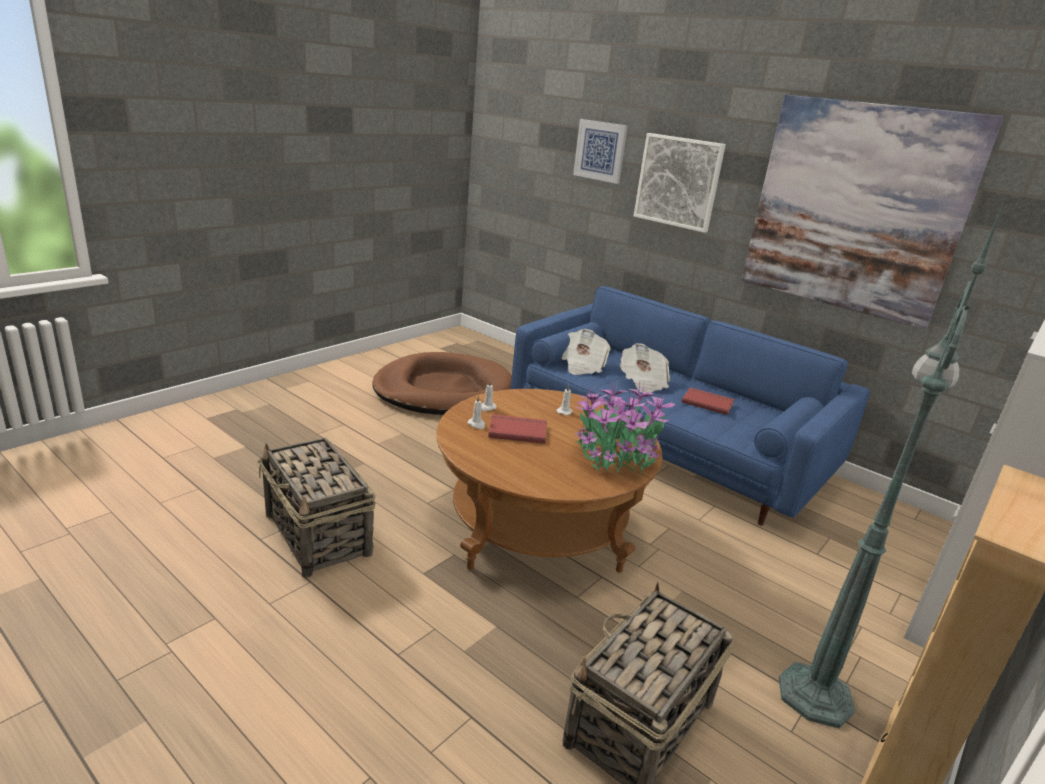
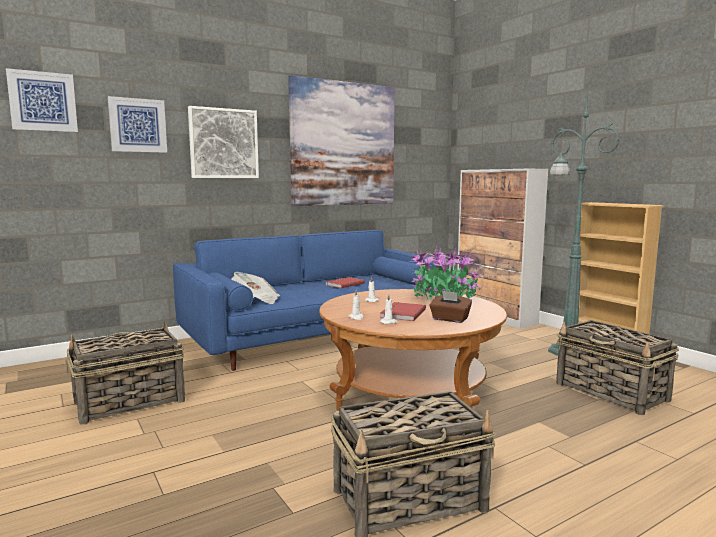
camera: 70 degrees left, 15 degrees down
(443, 390) = (128, 402): brown dog bed -> basket
(508, 458) = (450, 319): none -> brown tissue box
(537, 122) = (43, 101): none -> picture
(642, 382) = (302, 291): newspaper -> none

